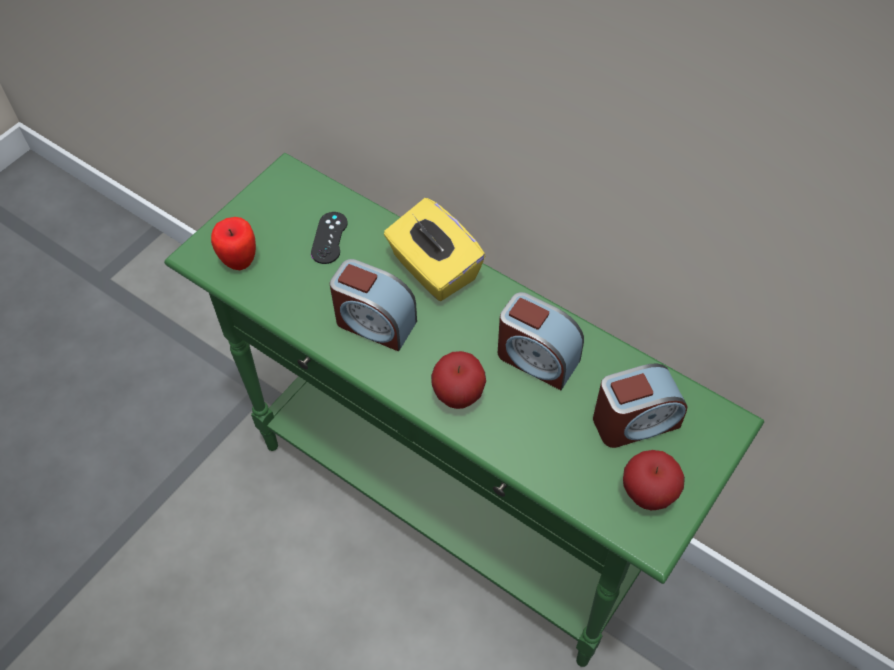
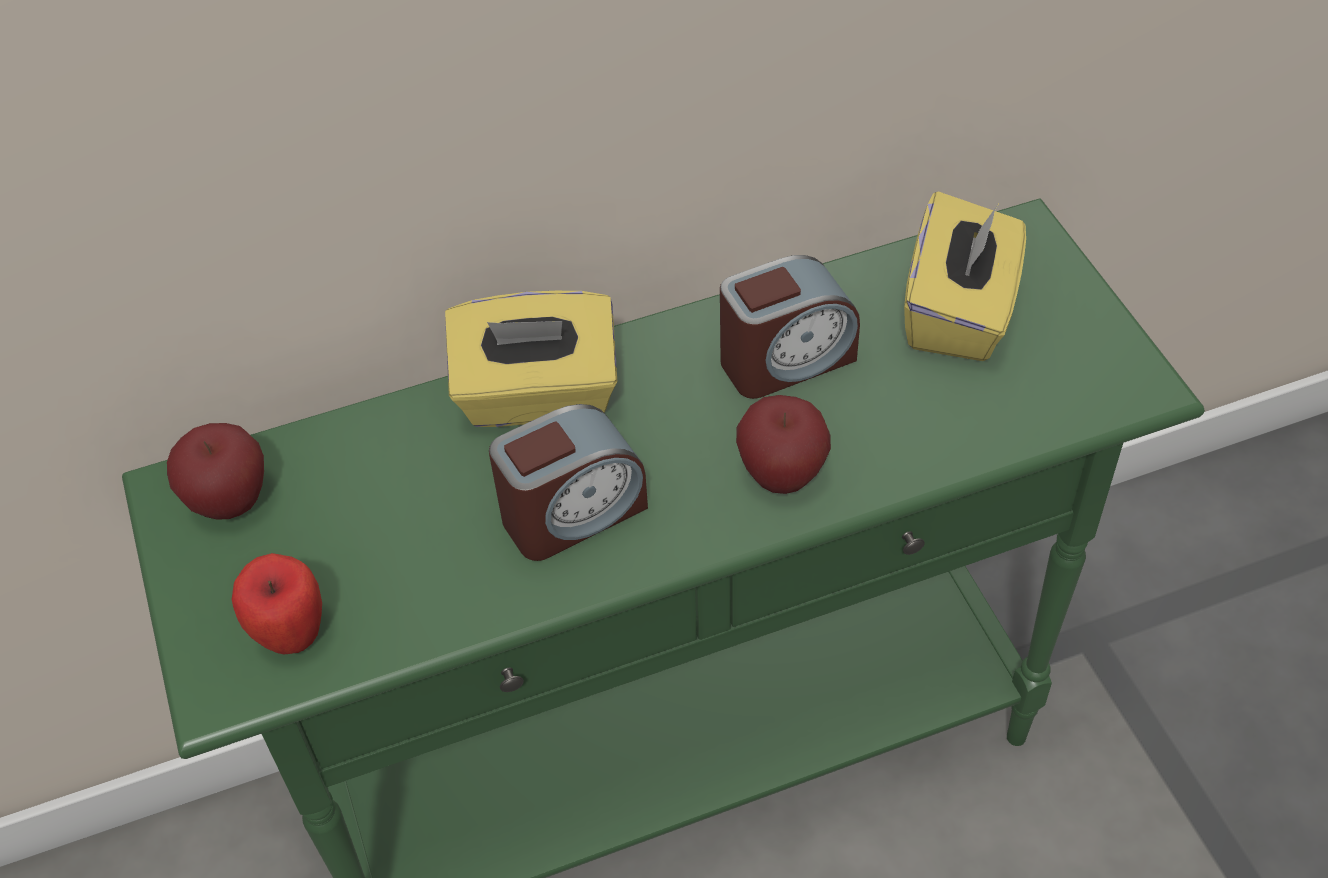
camera: 55 degrees left, 5 degrees down
(329, 238) = (359, 493): black game controller -> none
(635, 421) = (959, 313): alarm clock -> yellow tissue box
(647, 495) = (1076, 357): apple -> apple (230, 502)

